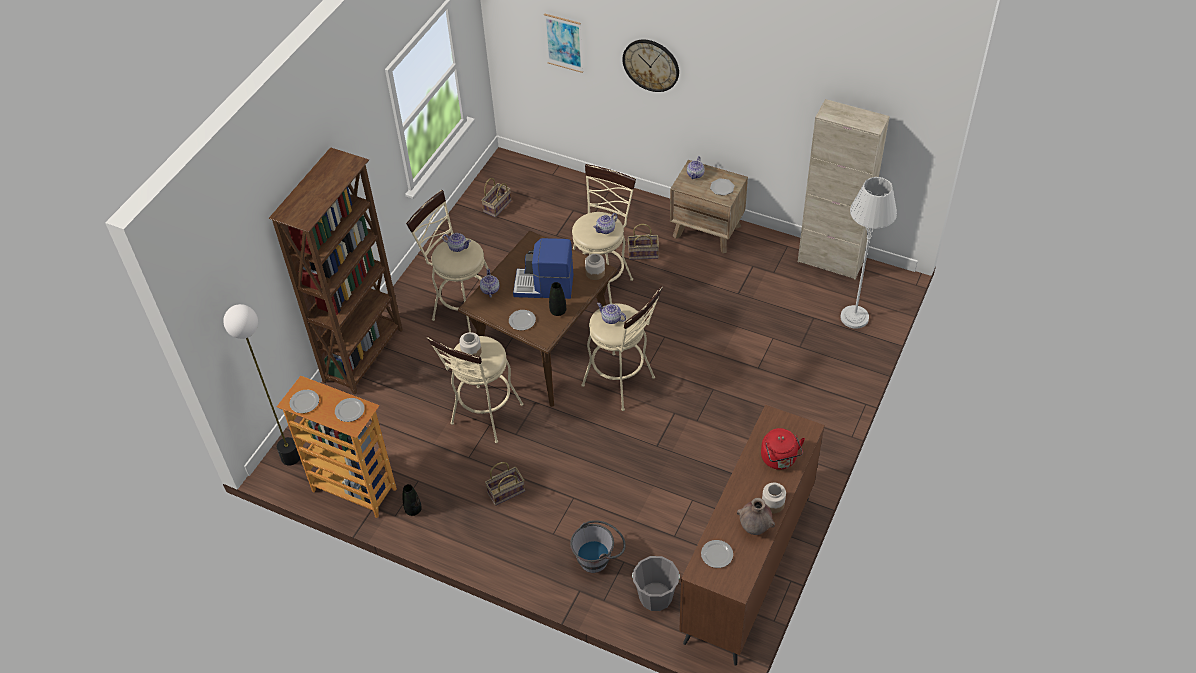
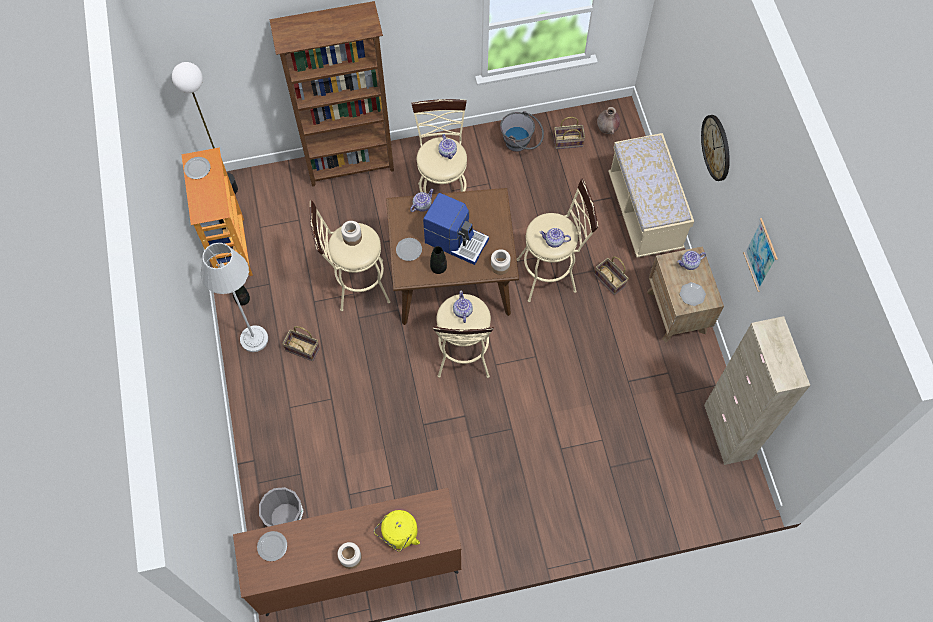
camera: 50 degrees right, 15 degrees up
(350, 410) = (211, 202): plate -> none
(544, 286) = (456, 240): coffee machine -> coffee machine turned 150 degrees clockwise
(564, 43) = (684, 64): picture -> picture (760, 255)
(599, 557) = (291, 454): grey bucket -> grey bucket (521, 144)
(606, 199) = (644, 212): none -> beige bench
(755, 527) = (317, 558): brown vase -> brown vase (607, 129)
(780, 459) = (398, 535): red kettle -> yellow kettle
(854, 317) = (679, 491): grey floor lamp -> grey floor lamp (254, 339)

